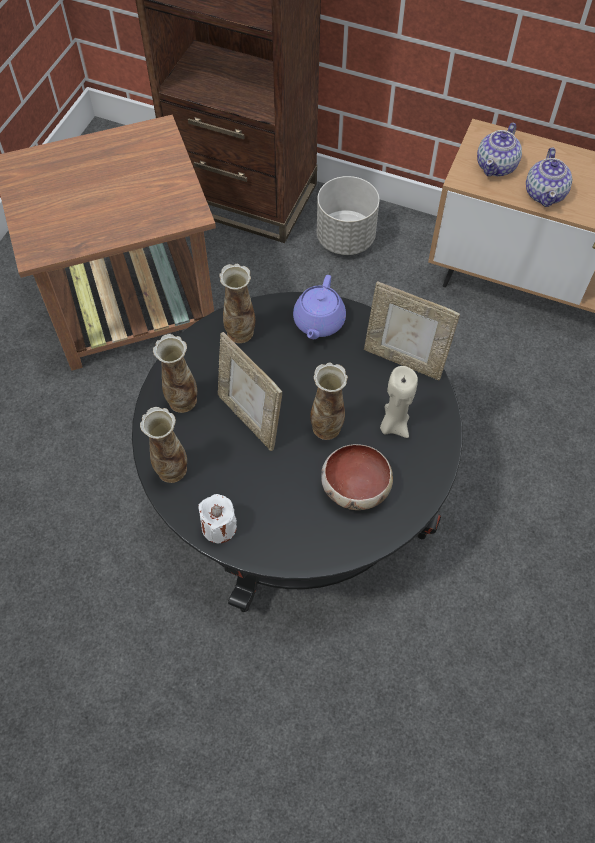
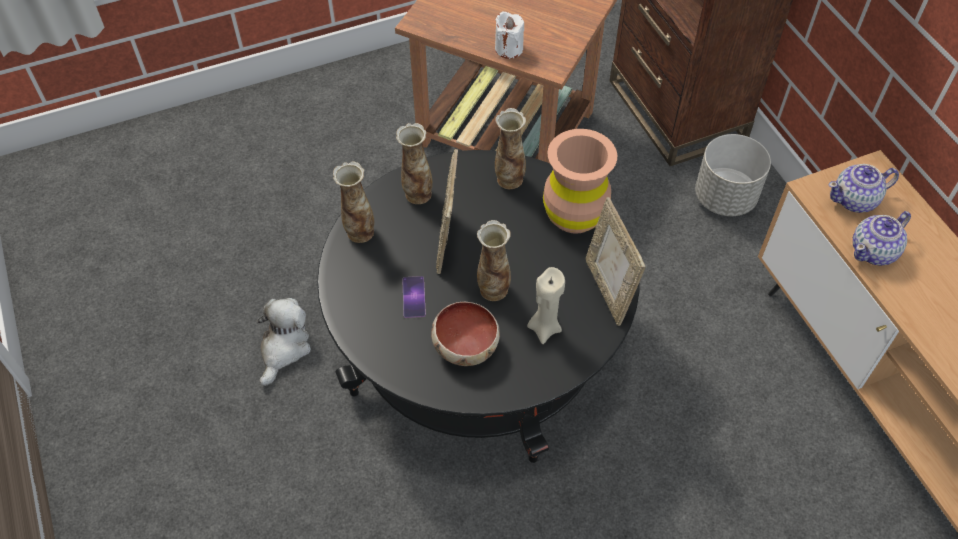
camera: 45 degrees right, 5 degrees down
(148, 625) = (284, 348): none -> plush toy
(219, 527) = (346, 293): white candle -> white candle (509, 49)
(275, 484) = (413, 297): none -> phone
(318, 322) = (574, 215): purple teapot -> brown vase

